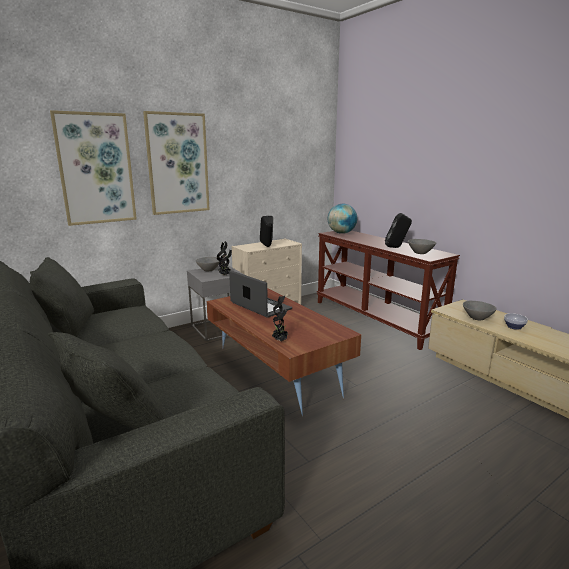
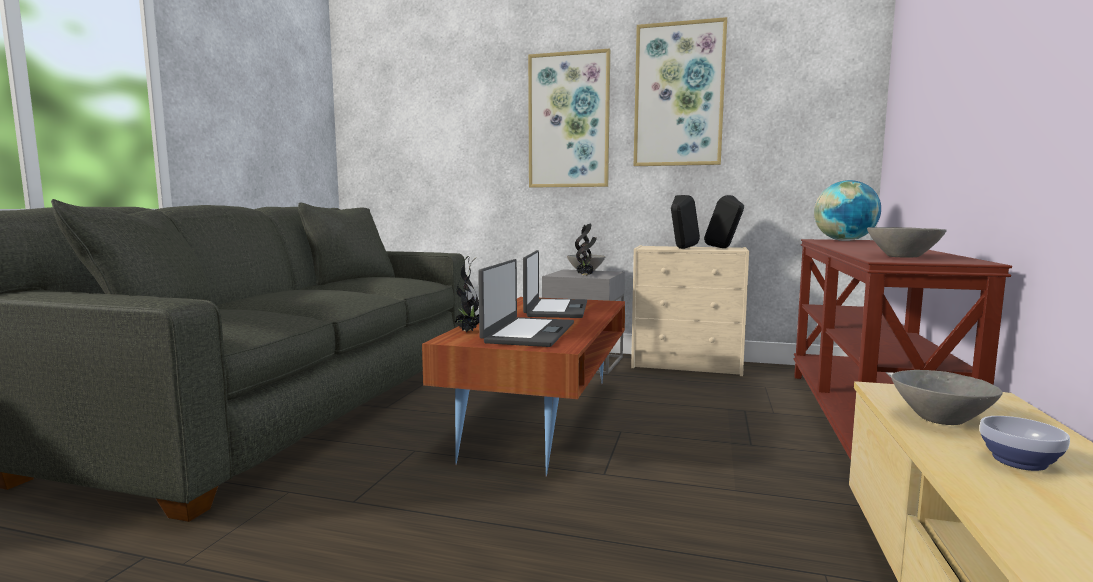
camera: 50 degrees right, 10 degrees down
(96, 169) = (471, 129): picture -> picture (678, 95)
(305, 329) = (528, 332): none -> laptop
(396, 247) = (878, 251): black speaker -> black speaker (724, 248)

